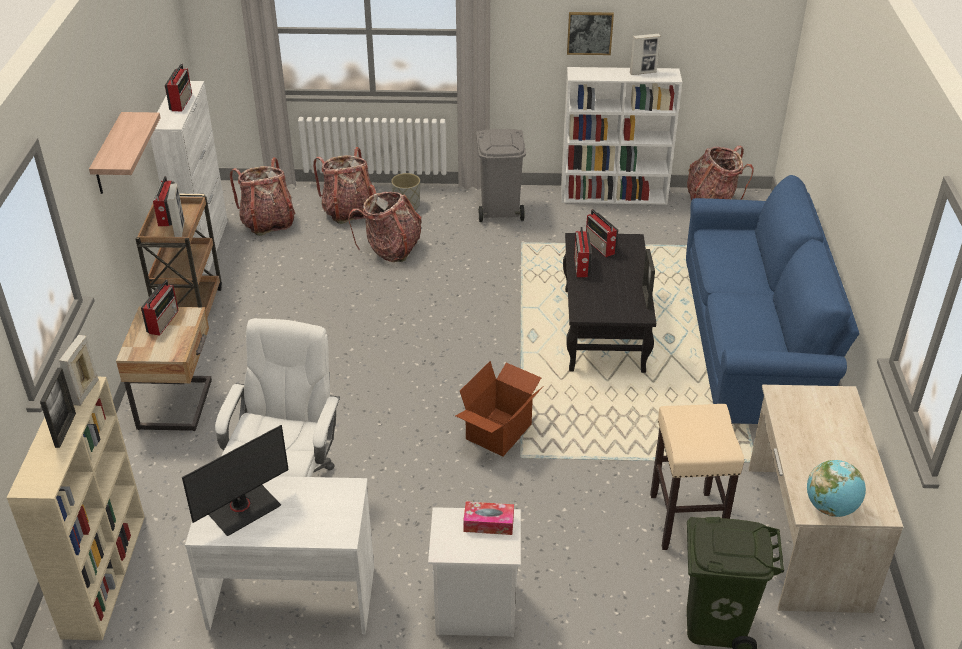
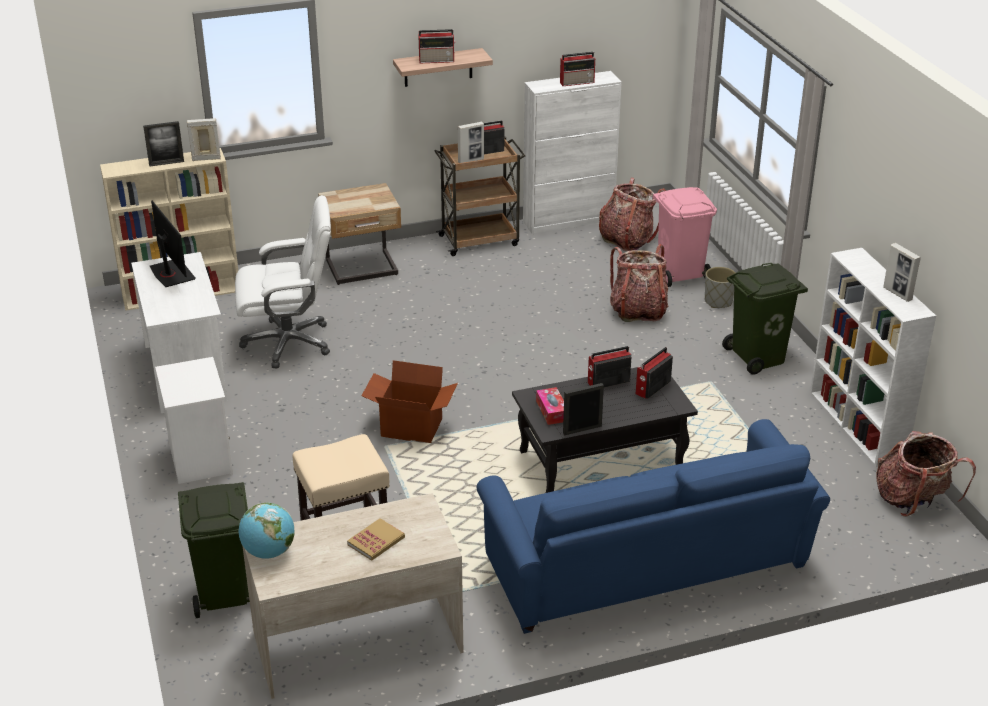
camera: 70 degrees right, 5 degrees down
(163, 321) = (373, 196): radio -> radio (437, 60)
(243, 508) = (171, 273): monitor -> monitor turned 150 degrees counterclockwise
(348, 211) = (680, 274): backpack -> pink trash can
(488, 523) = (203, 384): tissue box -> tissue box (552, 411)
(501, 211) = (758, 357): grey trash can -> green trash can
(589, 33) = (886, 222): picture -> none
(827, 433) = (376, 541): none -> book

